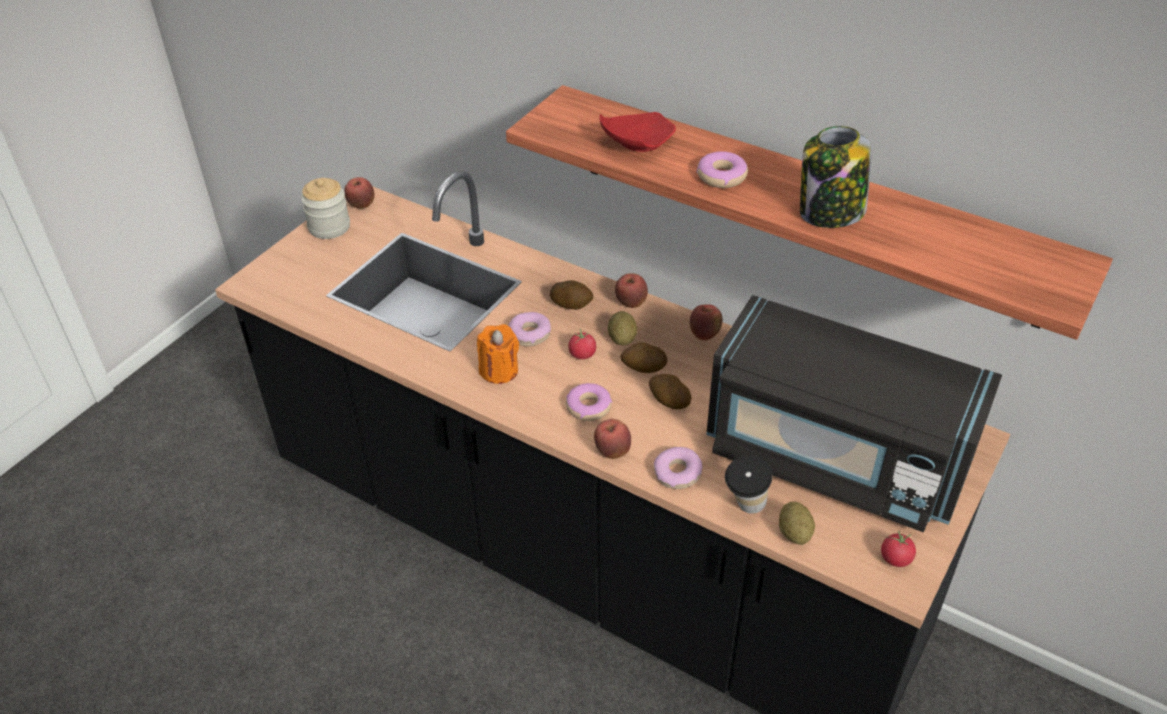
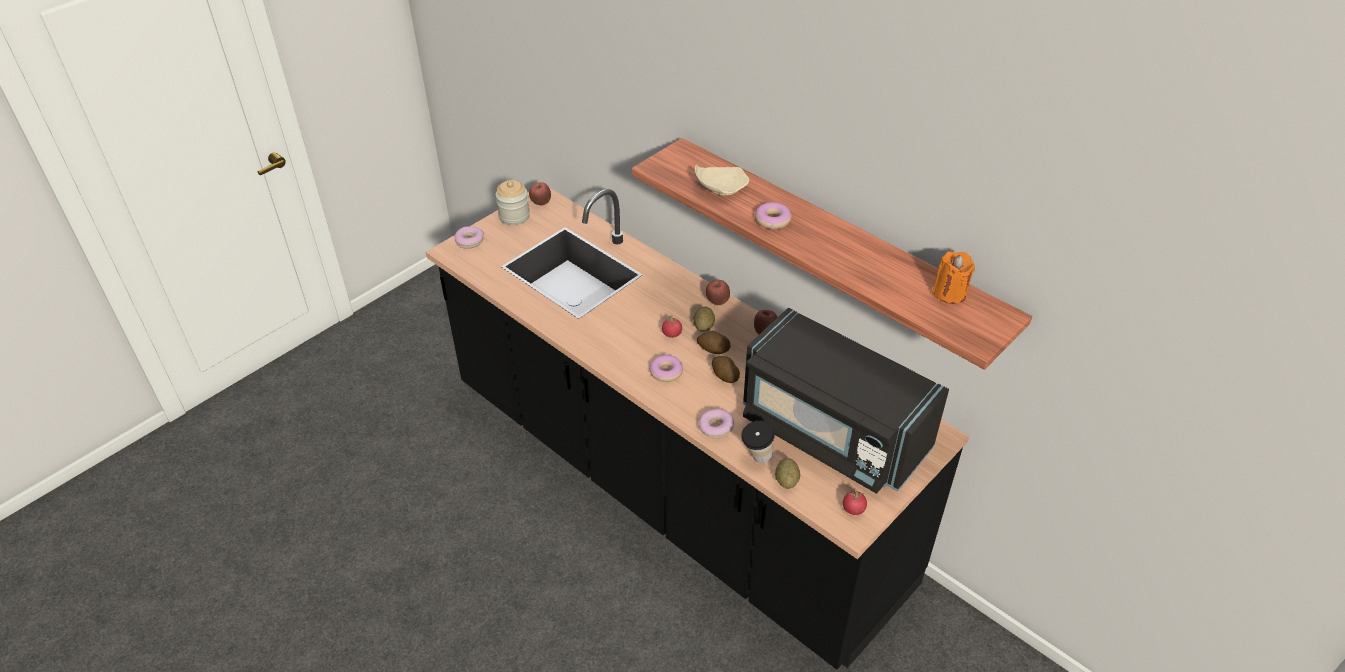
camera: 10 degrees right, 0 degrees up
(499, 370) = (609, 337): orange candle -> orange candle (949, 292)
(530, 334) = (638, 314): donut -> donut (470, 241)
(571, 304) = (674, 296): potato -> none
(612, 452) = (674, 405): apple -> none
(635, 143) = (720, 188): red plate -> beige plate
(830, 213) = (840, 257): jar -> none

